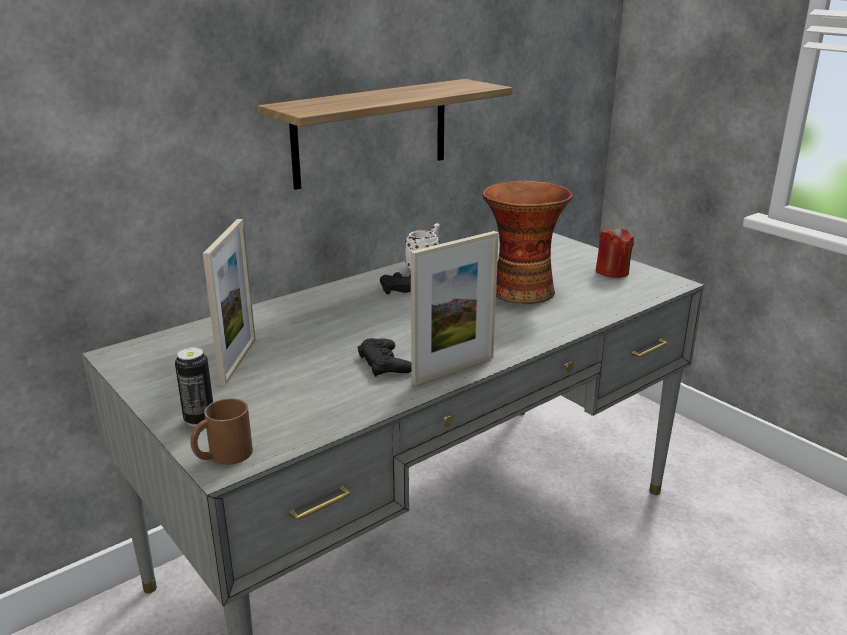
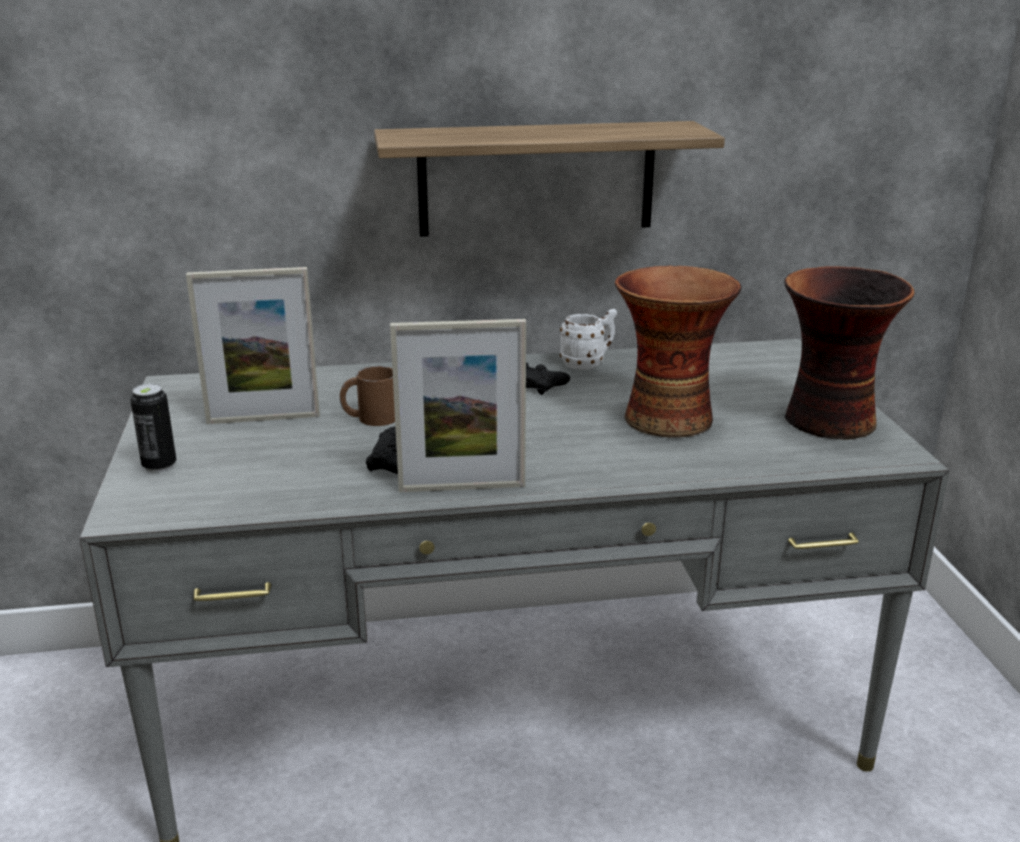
camera: 30 degrees right, 0 degrees up
(222, 455) = (135, 506): brown mug -> brown mug (370, 418)
(238, 361) = (263, 419): picture frame -> picture frame turned 45 degrees clockwise
(612, 272) = (828, 422): red candle -> vase

